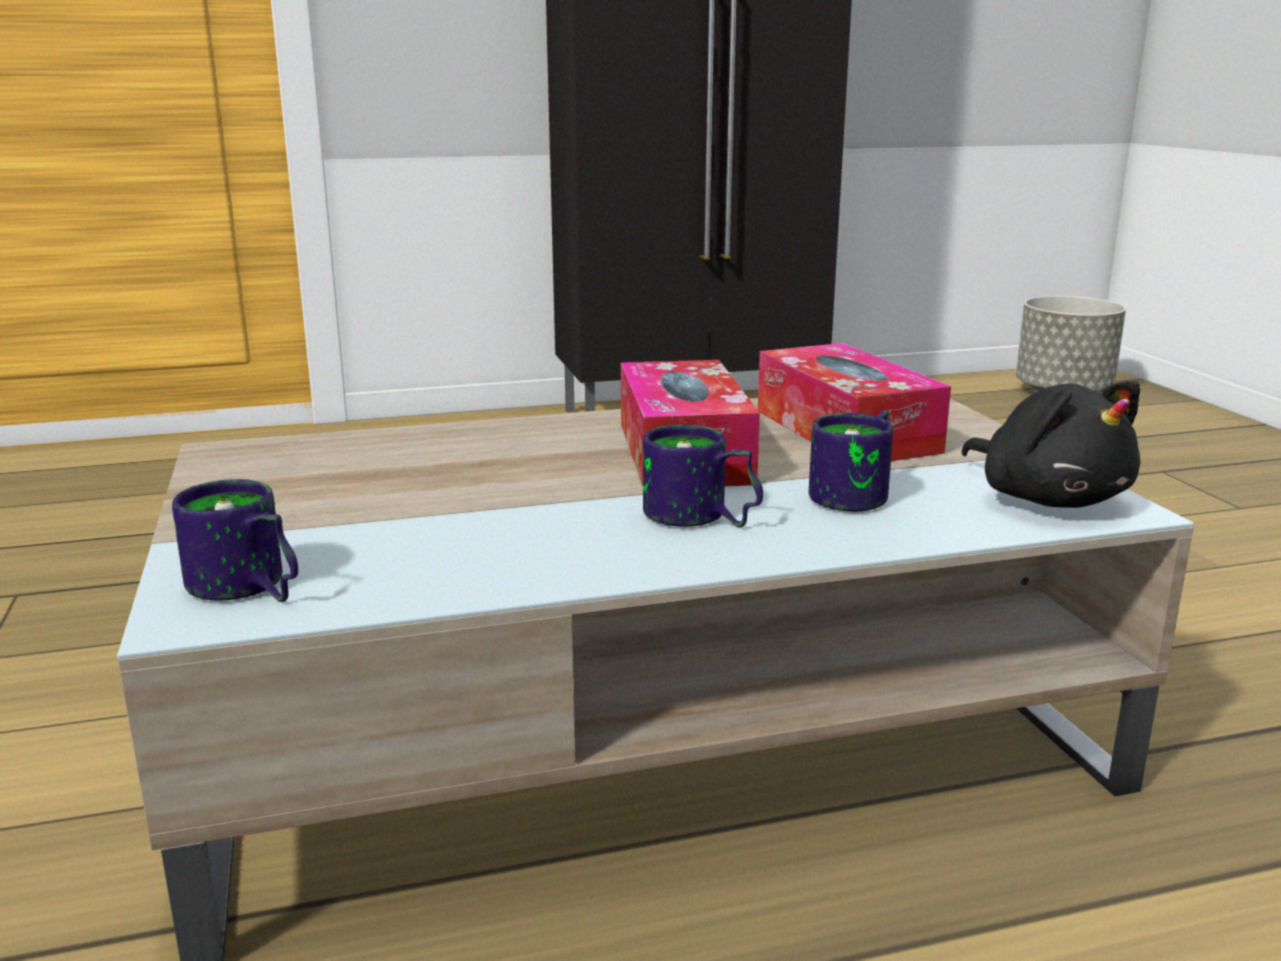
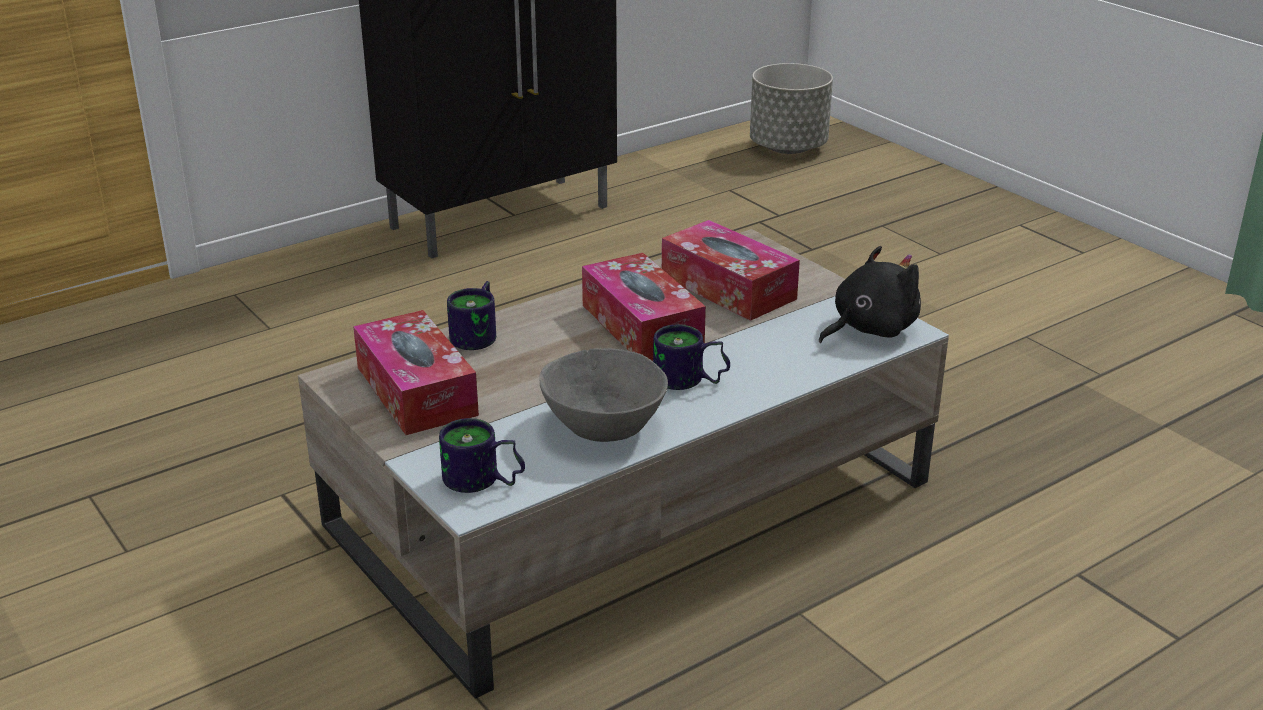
camera: 20 degrees left, 10 degrees up
(299, 476) = (416, 391): none -> tissue box
(514, 552) = (605, 426): none -> grey bowl
(861, 494) = (767, 344): mug -> mug (480, 334)
(1048, 498) = (869, 329): black plush toy -> black plush toy turned 75 degrees counterclockwise

